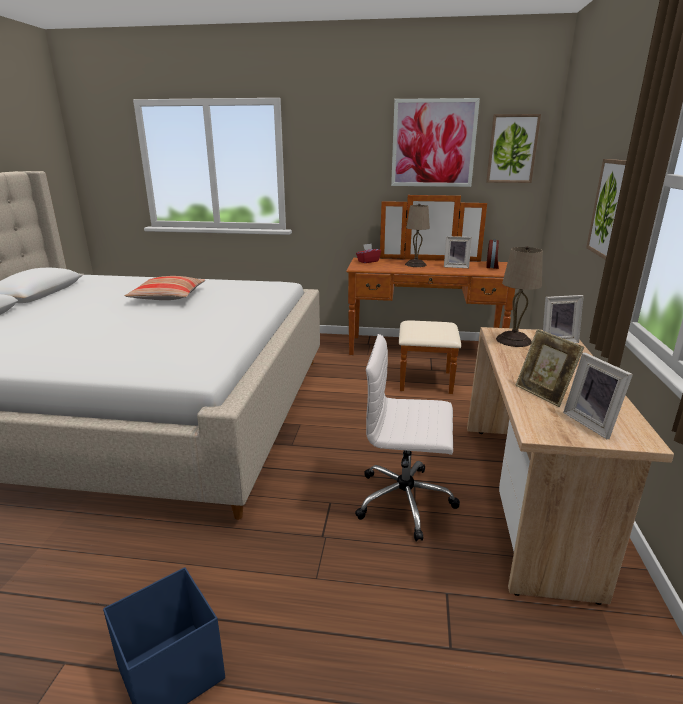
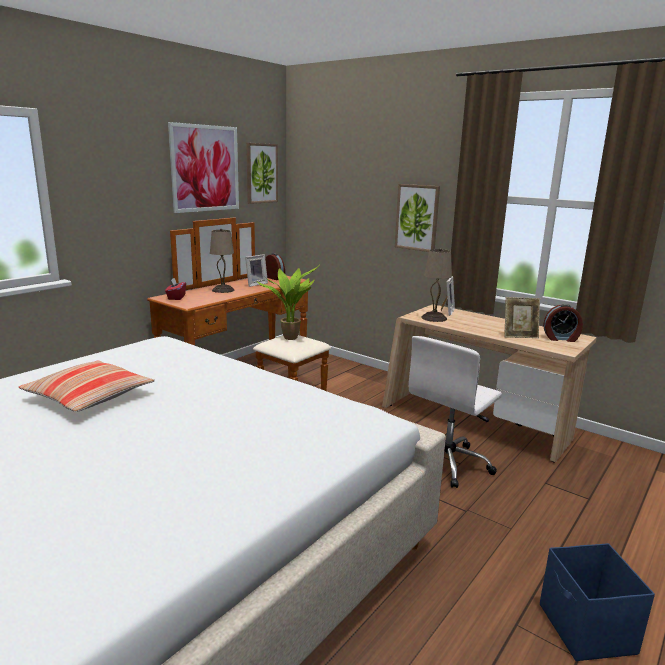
camera: 60 degrees left, 5 degrees down
(436, 324) = (291, 337): none -> potted plant
(592, 423) = (560, 338): picture frame -> alarm clock

